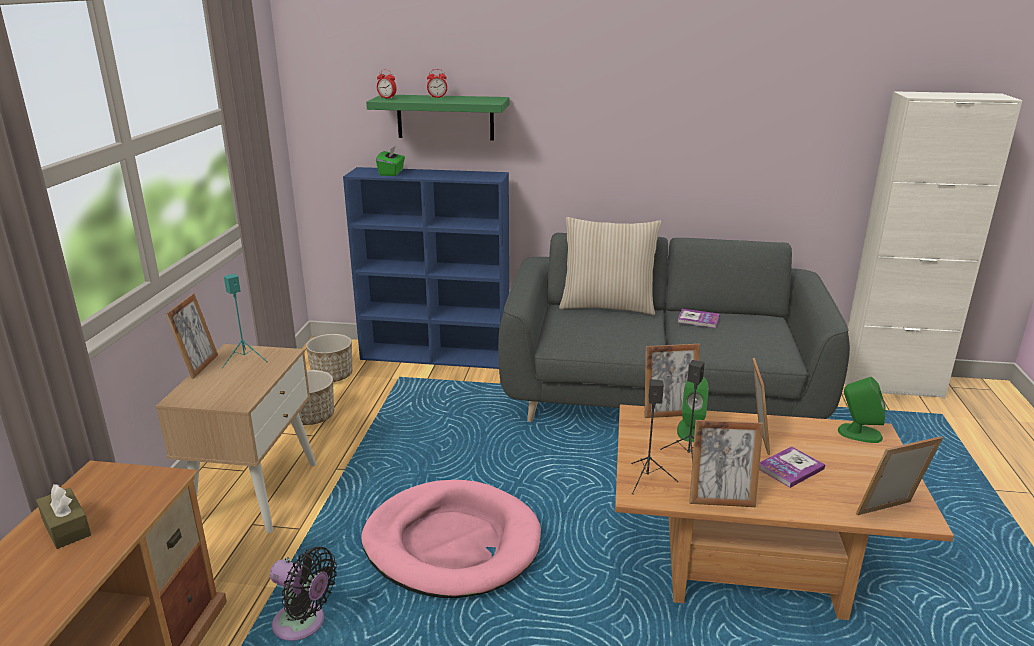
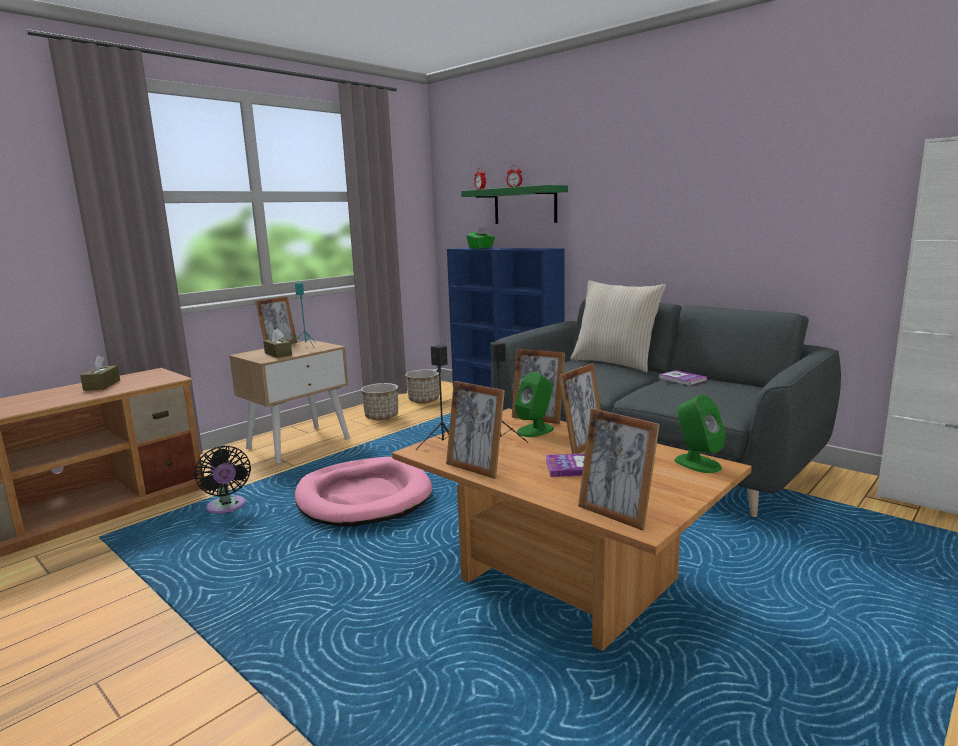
camera: 35 degrees right, 10 degrees down
(236, 386) = (278, 354): none -> brown tissue box
(889, 513) = (615, 514): picture frame -> picture frame turned 150 degrees counterclockwise

